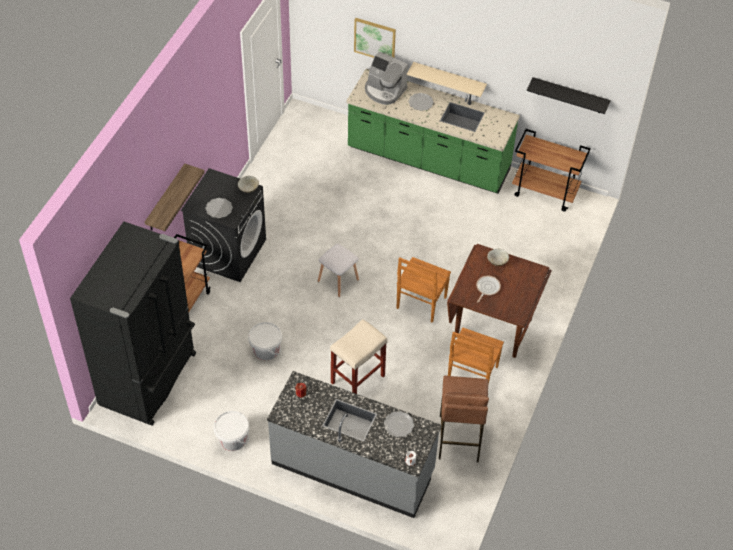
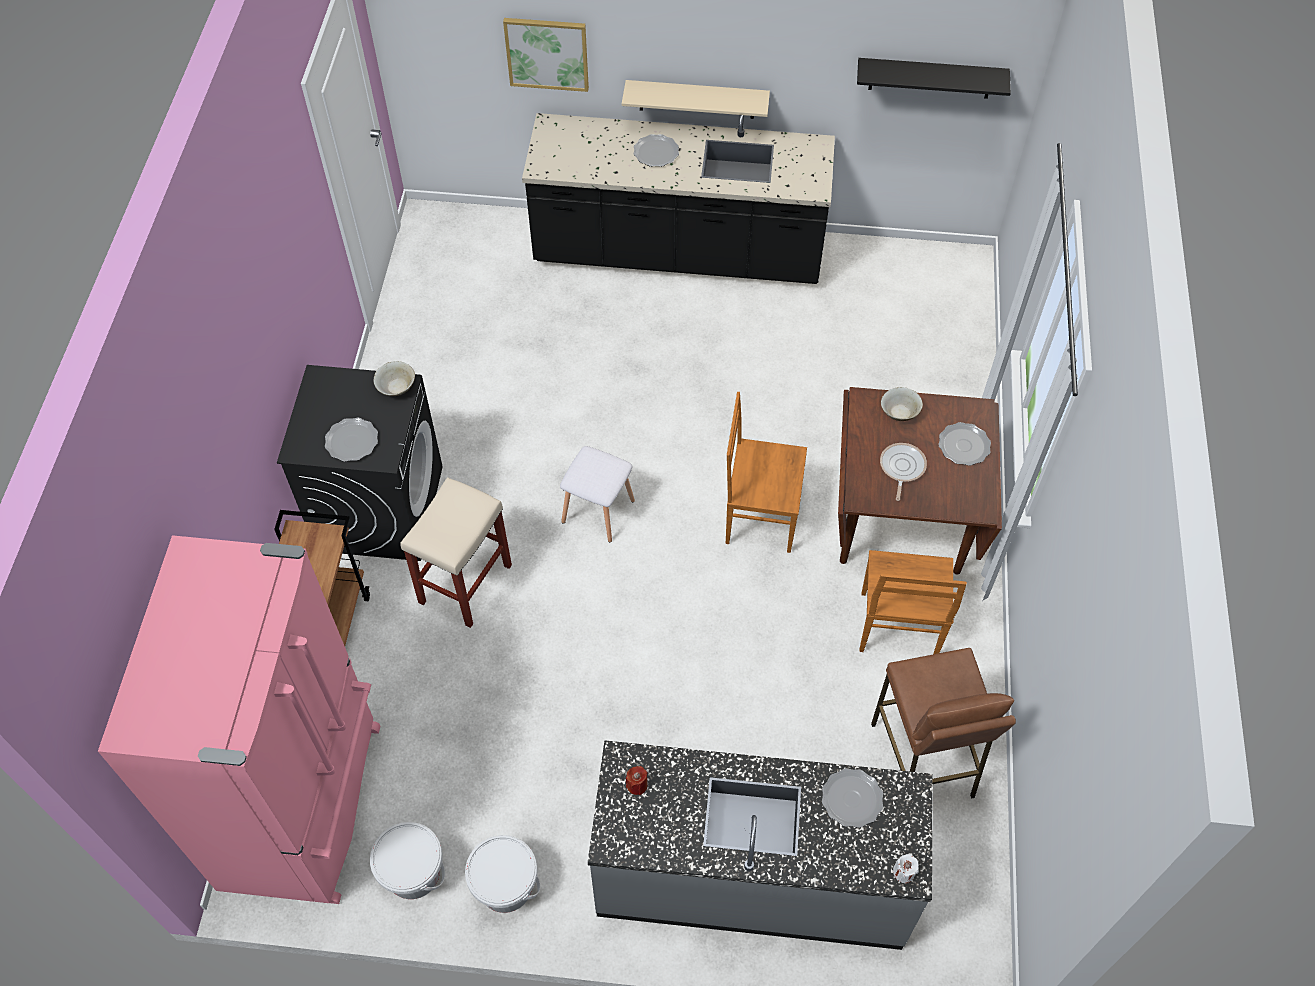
camera: 15 degrees left, 5 degrees up
(150, 379) = (307, 805): black fridge -> pink fridge
(165, 199) = (244, 453): shelf -> none
(266, 350) = (511, 682): white bucket -> white bucket (413, 873)
(357, 380) = (699, 695): beige stool -> beige stool (465, 585)
(384, 90) = (584, 145): coffee machine -> none
(420, 304) = (759, 517): brown chair -> brown chair turned 90 degrees clockwise
(428, 160) = (678, 254): green counter -> black counter
(523, 285) = (963, 445): none -> plate
(545, 192) = (893, 263): brown cart -> none

